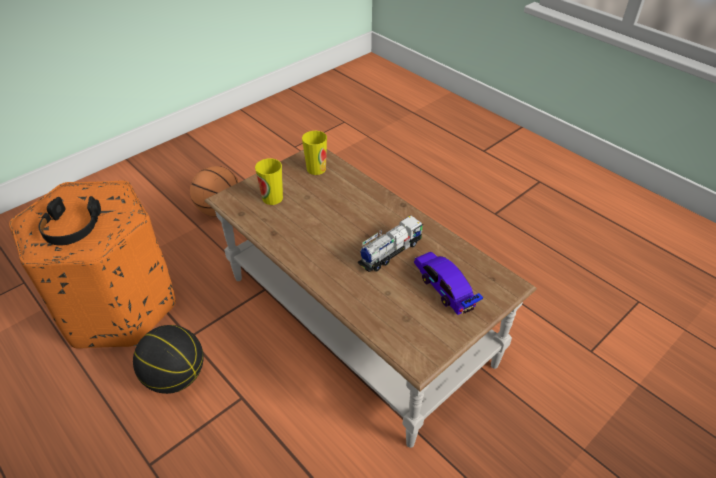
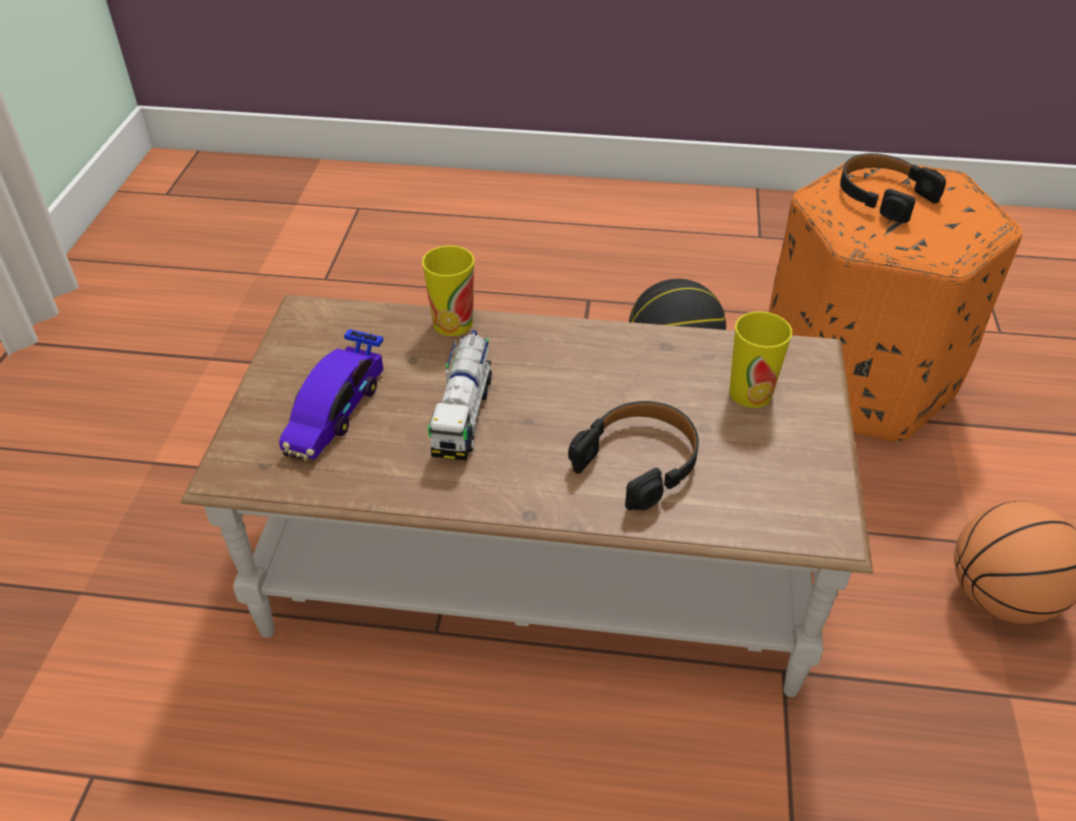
camera: 140 degrees right, 0 degrees up
(316, 169) = (770, 492): cup -> cup (452, 323)
(345, 199) = (639, 461): none -> black headphones
(444, 287) = (335, 410): toy car -> toy car turned 90 degrees clockwise

